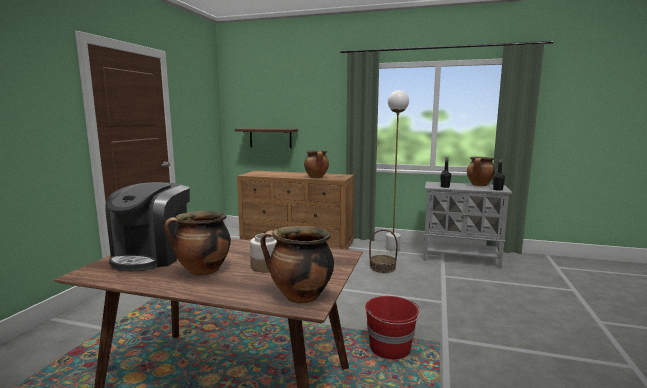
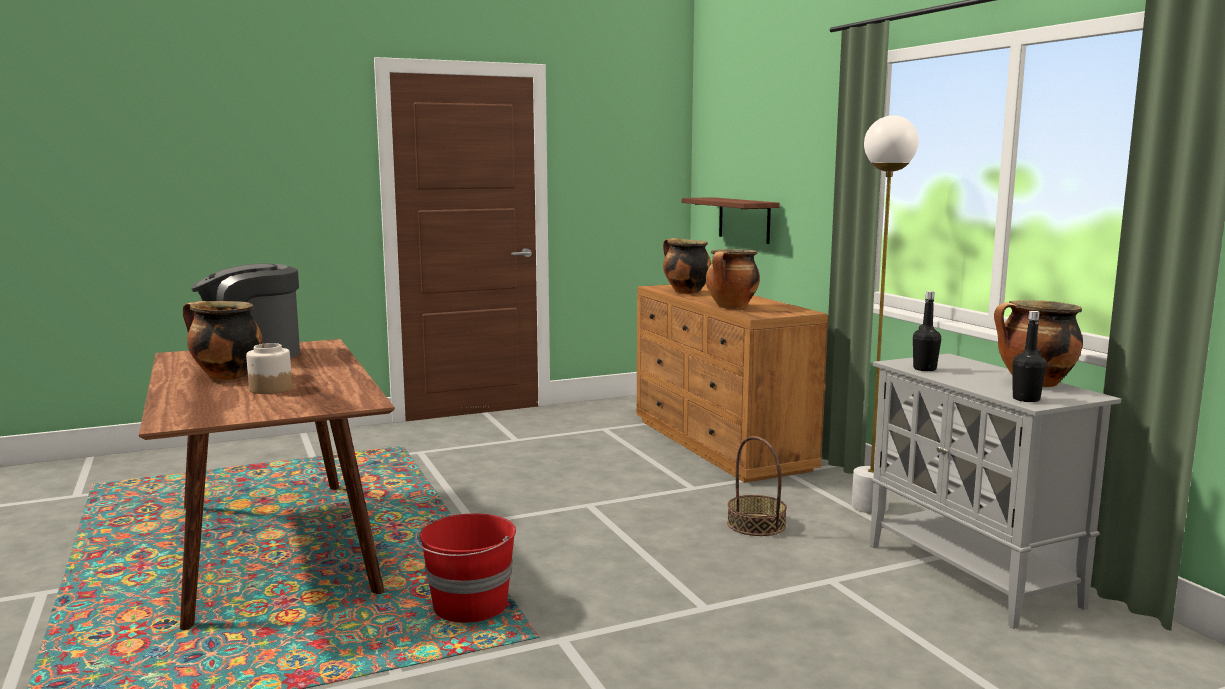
camera: 50 degrees right, 0 degrees up
(299, 297) = (190, 416): cooking pot -> cooking pot (685, 292)

